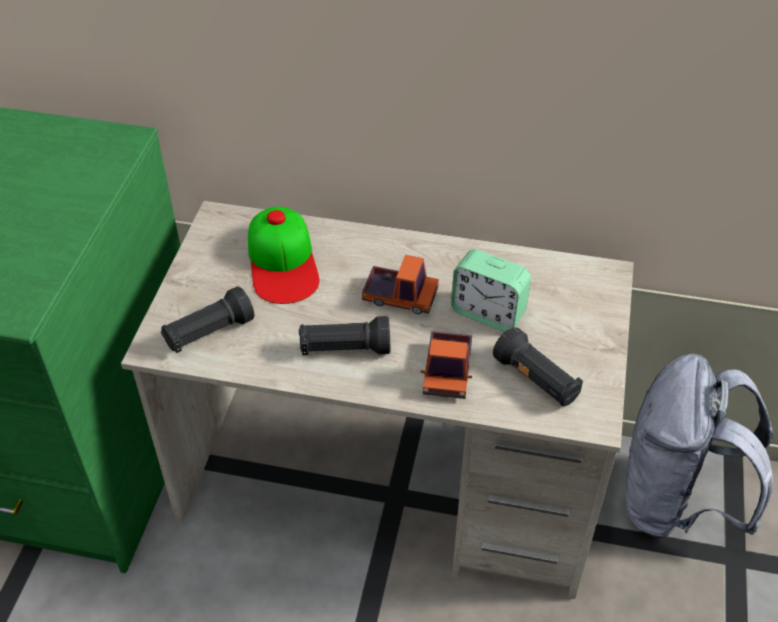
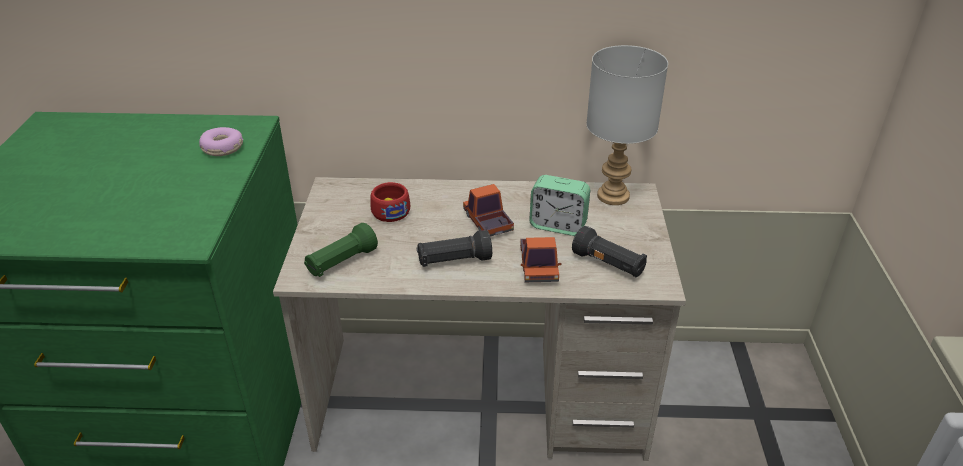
camera: 10 degrees left, 10 degrees down
(79, 173) = (222, 148): none -> donut
(209, 333) = (341, 262): black flashlight -> green flashlight
(283, 262) = (389, 210): cap -> red cup
(400, 297) = (488, 222): toy truck -> toy truck turned 120 degrees counterclockwise
(572, 277) = (614, 197): none -> grey table lamp
(675, 502) = (704, 381): grey backpack -> none

